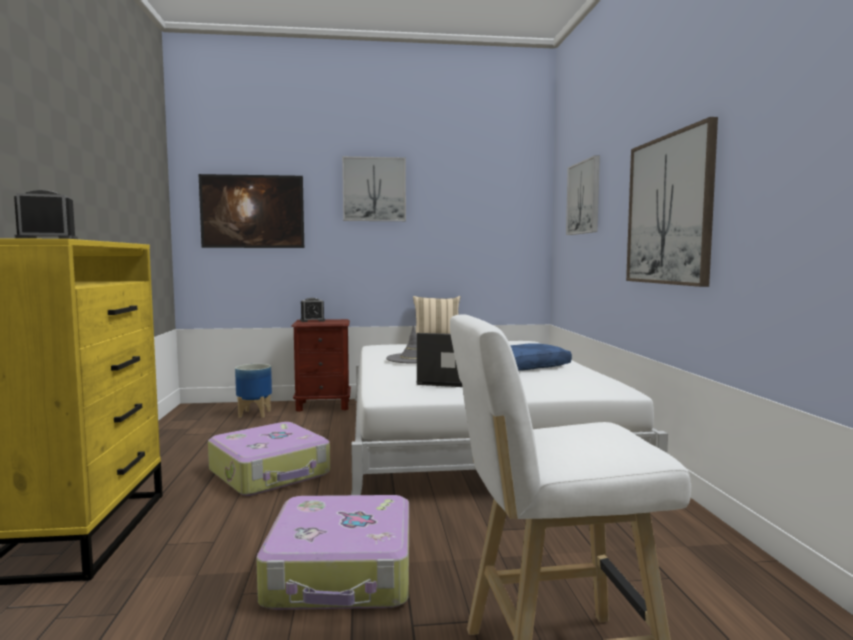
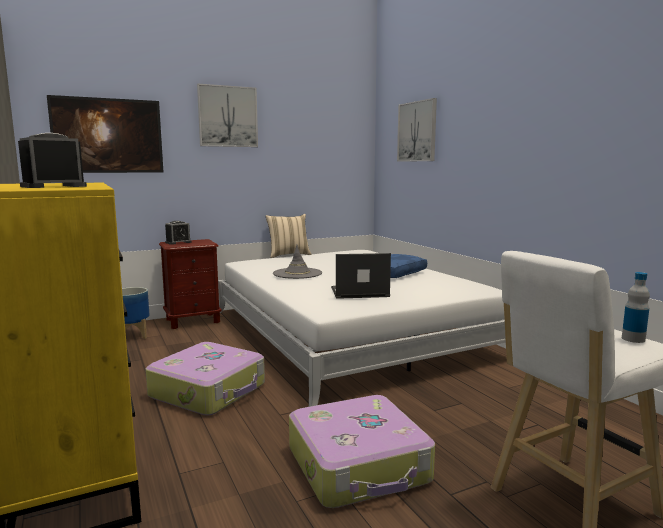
camera: 20 degrees left, 5 degrees up
(627, 445) = (633, 339): none -> bottle
(669, 210) = (518, 149): picture -> none

